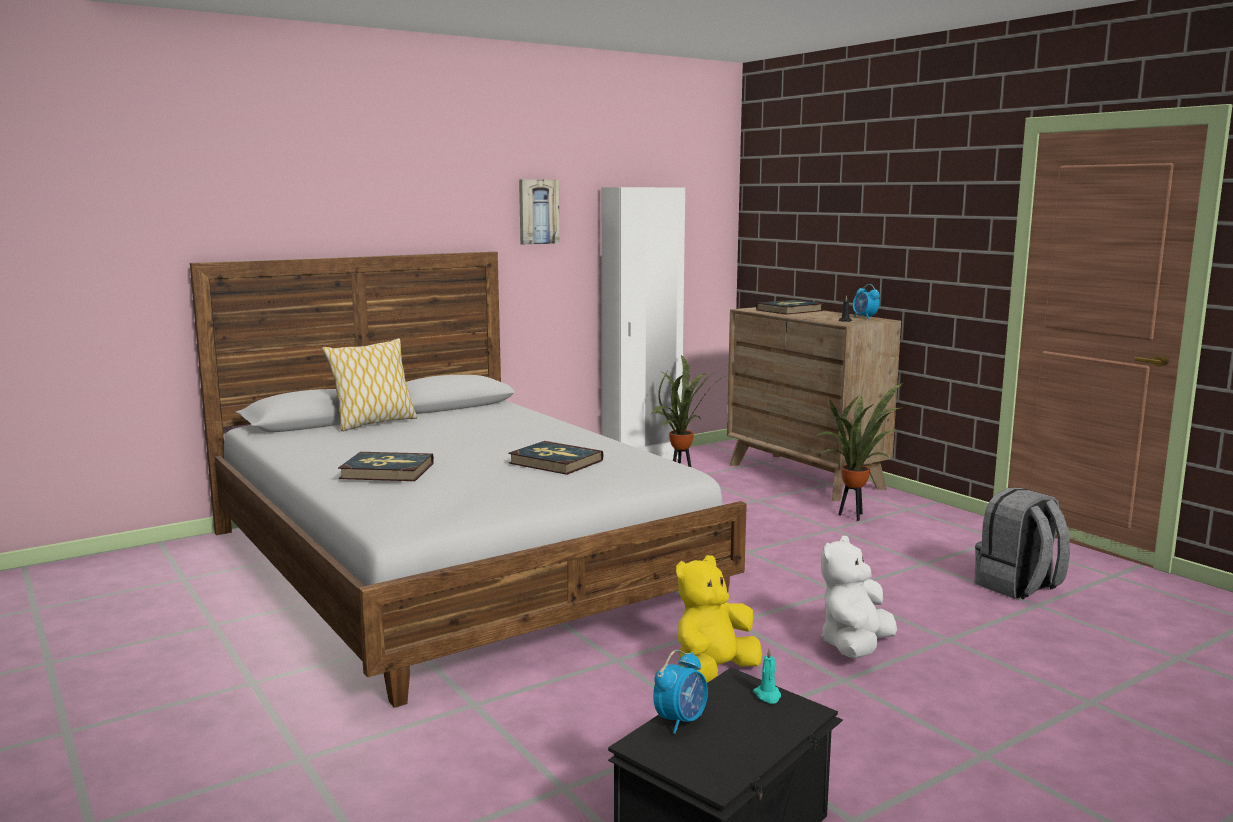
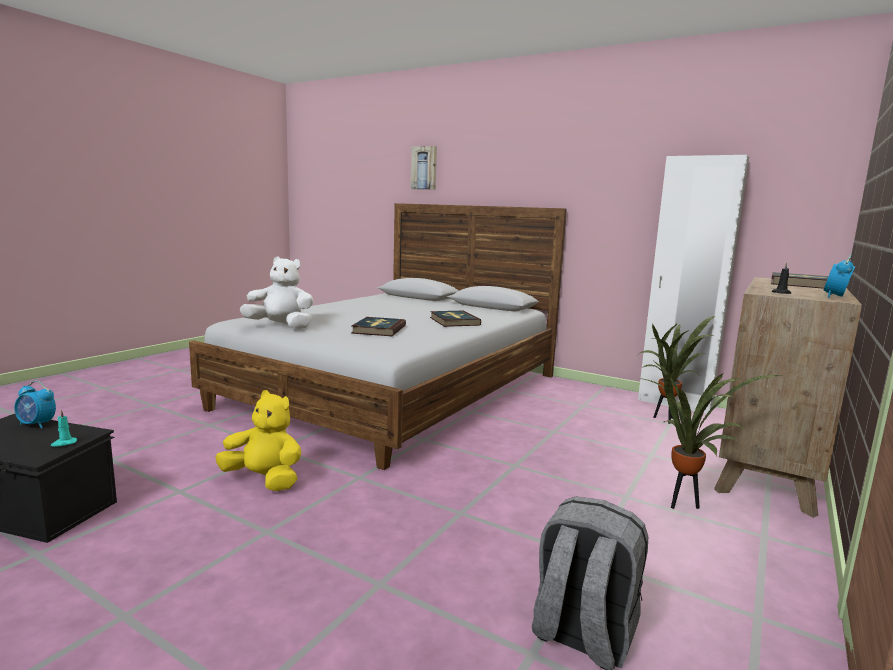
camera: 65 degrees right, 0 degrees up
(373, 423) = (428, 302): pillow -> none
(387, 471) = (323, 309): book -> book (454, 321)
(538, 211) = (608, 179): picture -> picture (424, 168)
(855, 647) = (335, 532): white plush toy -> white plush toy (281, 326)

